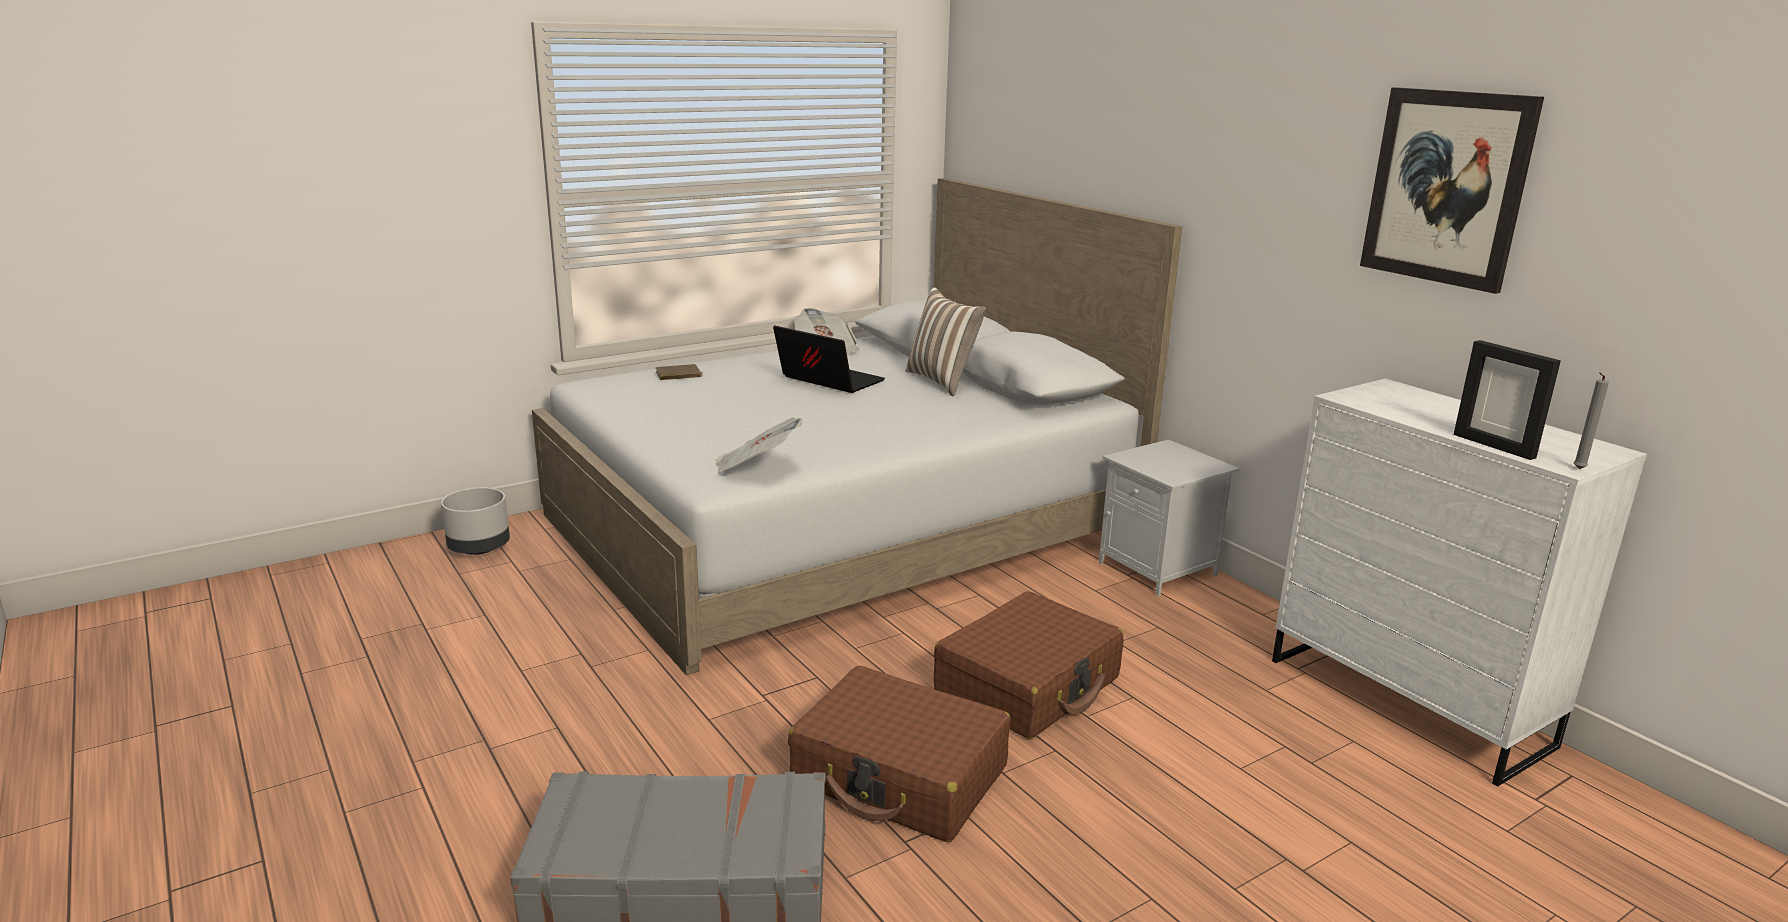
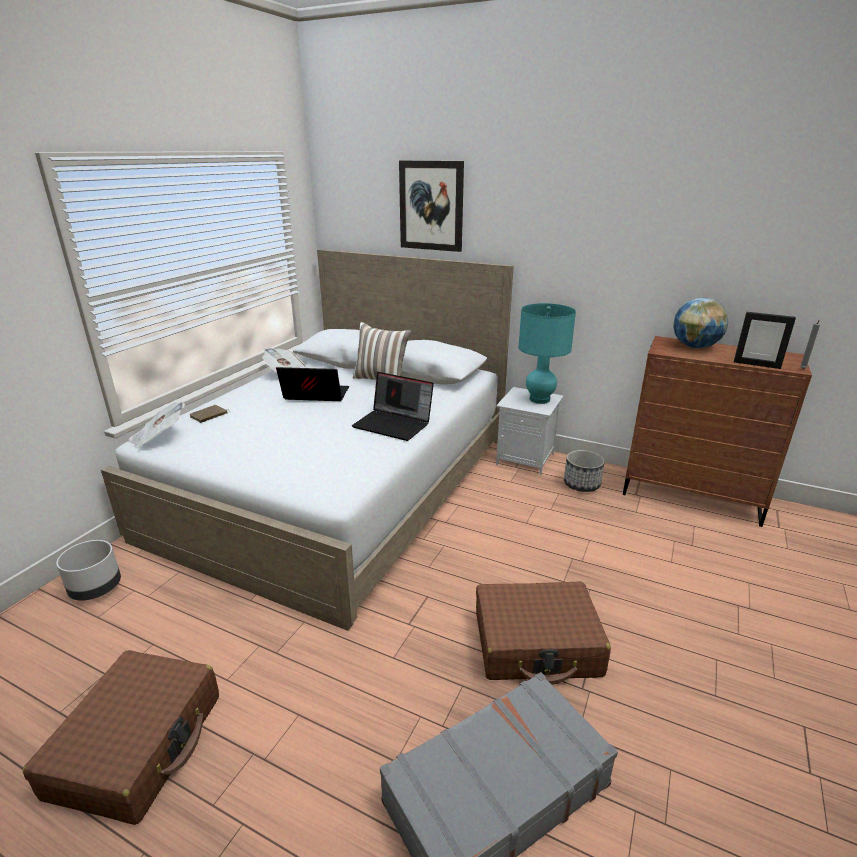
camera: 30 degrees left, 5 degrees up
(756, 467) = (350, 474): newspaper -> newspaper (159, 438)
(885, 432) = (394, 424): none -> laptop
(1028, 685) = (538, 553): brown suitcase -> brown suitcase (138, 744)
(1187, 464) = (539, 399): none -> turquoise table lamp
(1214, 627) = (582, 484): none -> planter
(1409, 701) = (691, 495): white dresser -> brown dresser
(1427, 404) = (695, 347): none -> globe
(1447, 187) = (687, 230): picture -> picture (431, 206)

